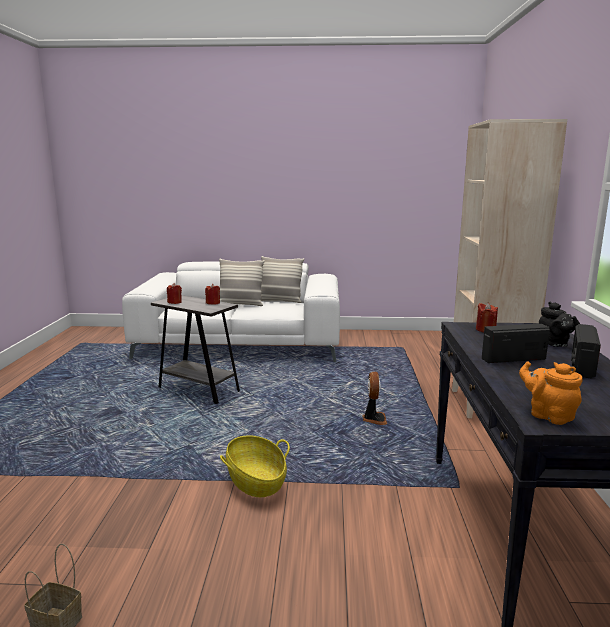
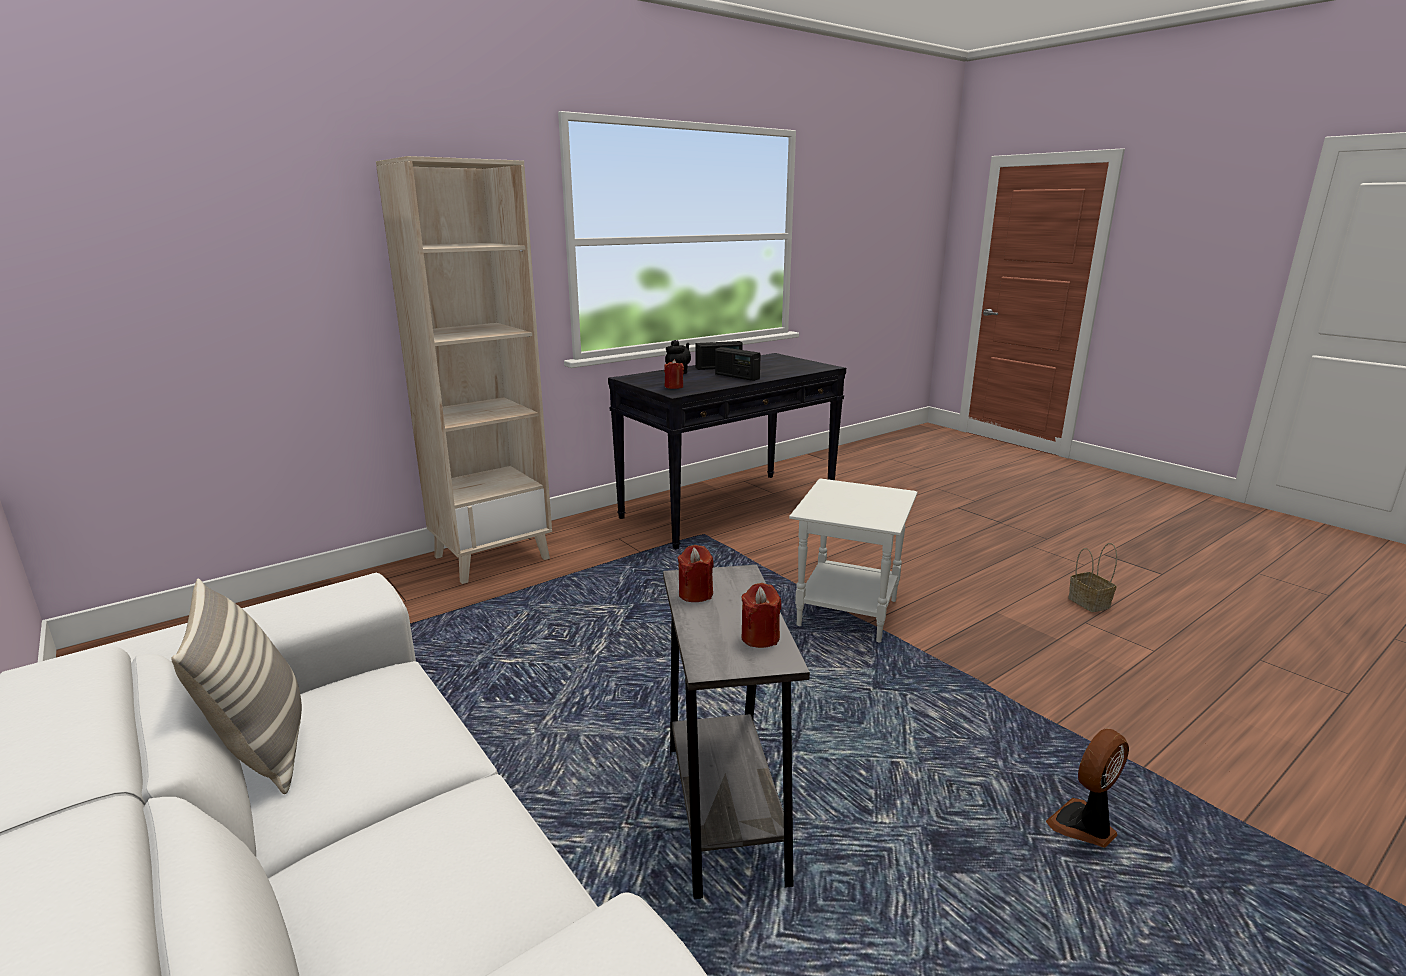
camera: 130 degrees left, 5 degrees up
(240, 304) = (374, 792): pillow -> none
(256, 481) = (847, 612): basket -> white side table
(374, 419) = (621, 603): fan -> fan (1084, 827)
(548, 415) = (815, 366): orange teapot -> none

